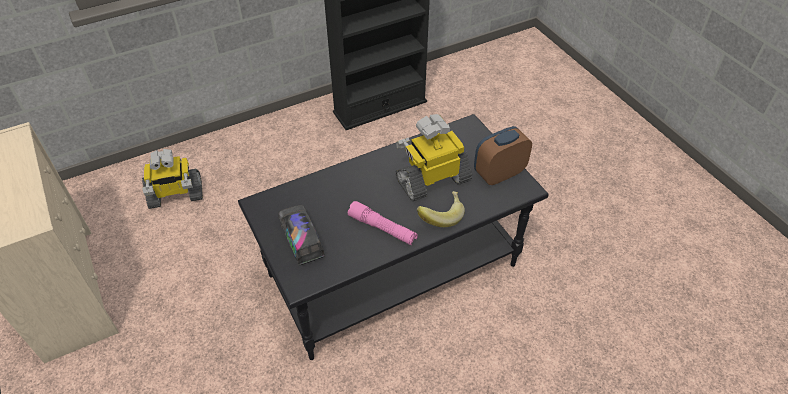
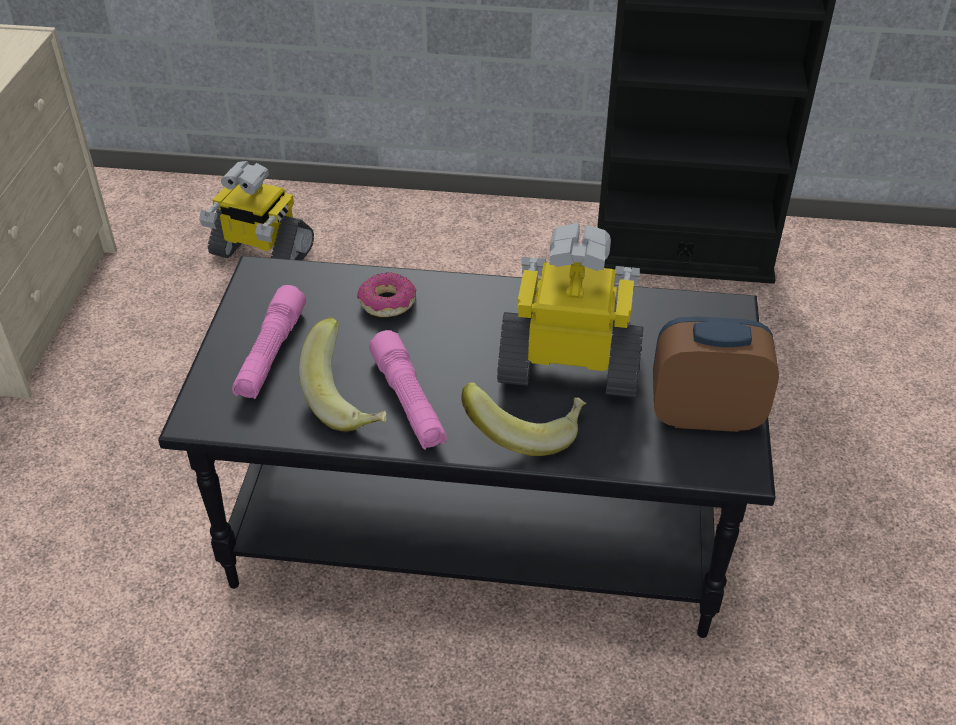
camera: 35 degrees right, 5 degrees down
(301, 239) = (271, 354): toy truck -> pink flashlight
(330, 189) = (387, 303): none -> donut
(357, 241) = (349, 399): none -> banana

